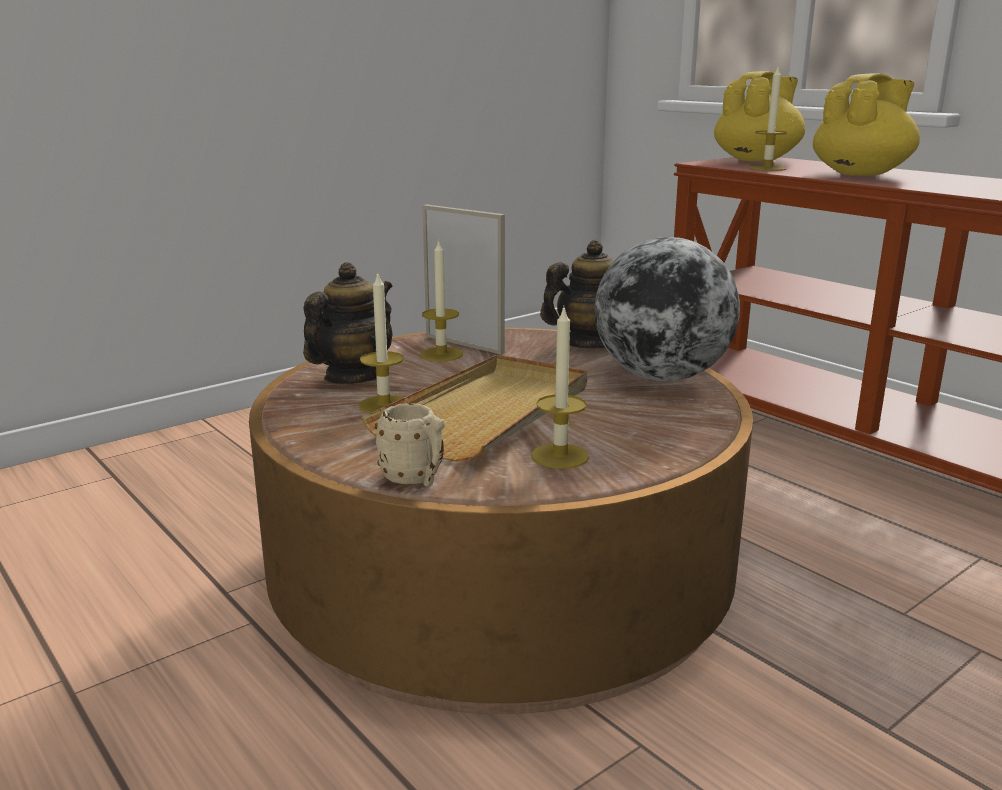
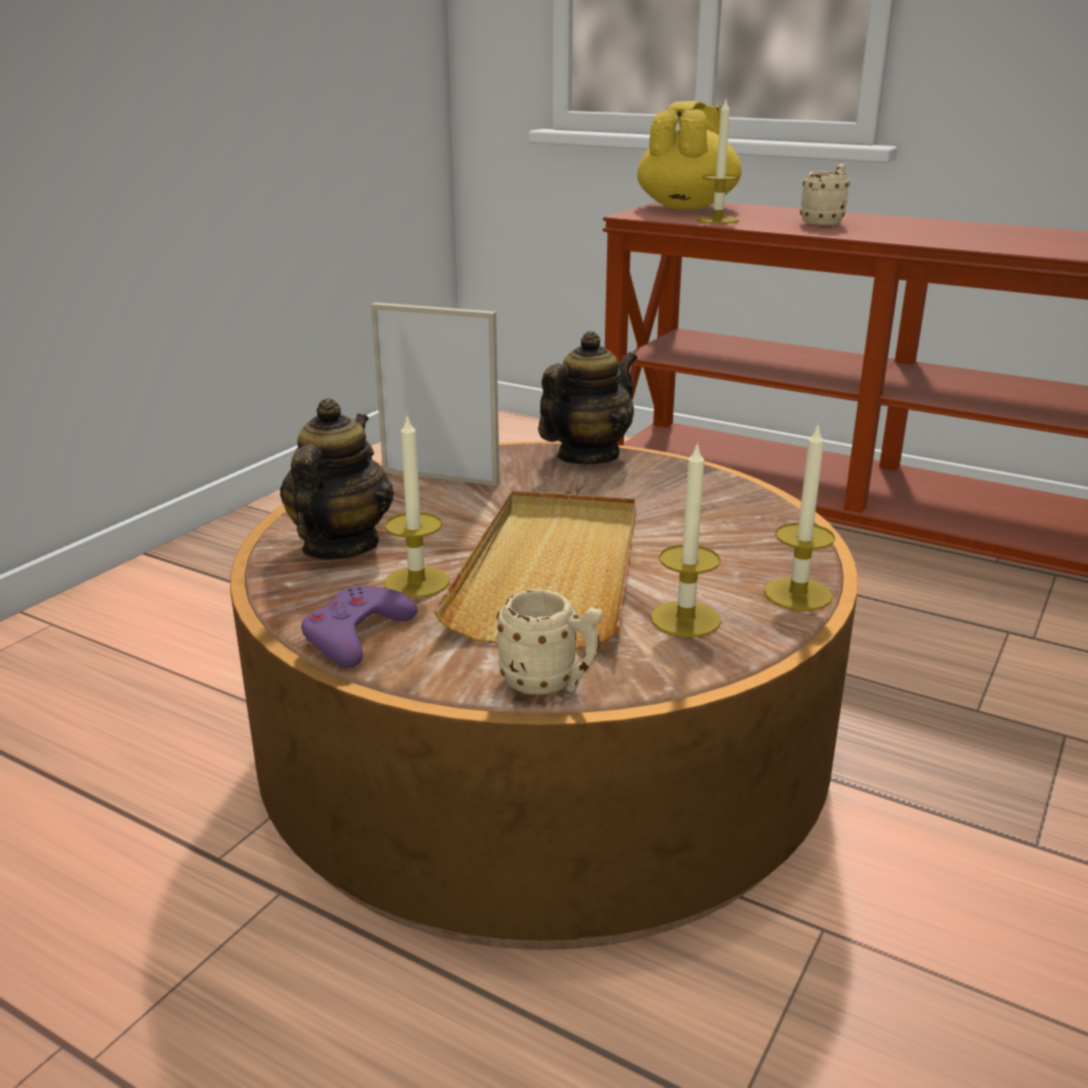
camera: 20 degrees left, 5 degrees up
(312, 429) = (356, 634): none -> purple game controller
(441, 354) = (424, 496): candle -> candle (798, 594)
(661, 377) = (703, 492): globe -> none
(861, 174) = (824, 223): yellow teapot -> beige mug

